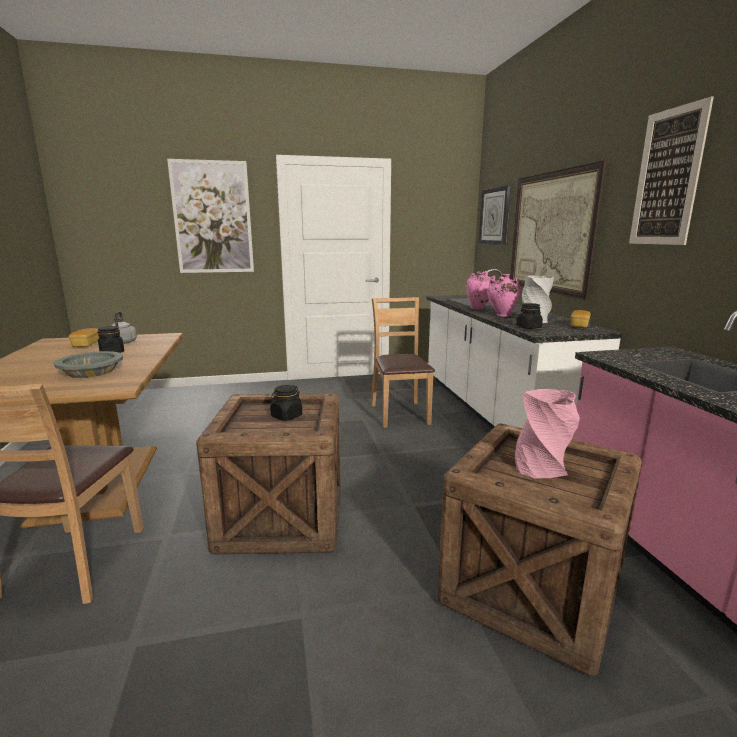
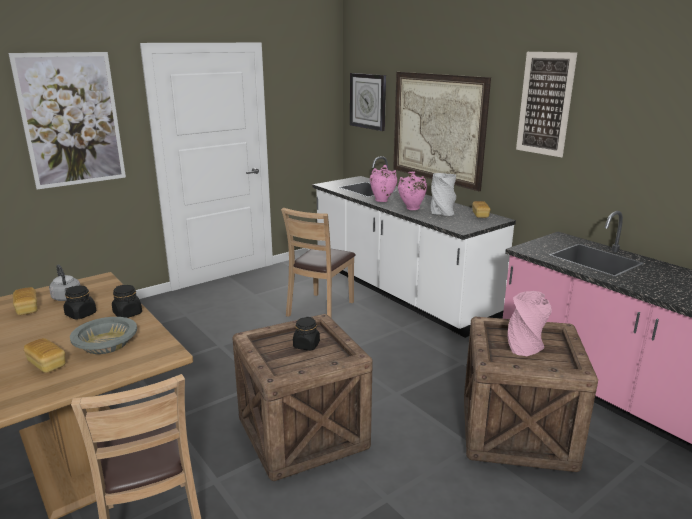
camera: 25 degrees left, 5 degrees up
(29, 377) = (47, 364): none -> bread
(400, 414) = (320, 309): brown chair -> brown chair turned 120 degrees counterclockwise
(529, 327) = (447, 223): black jar -> black jar (128, 314)

